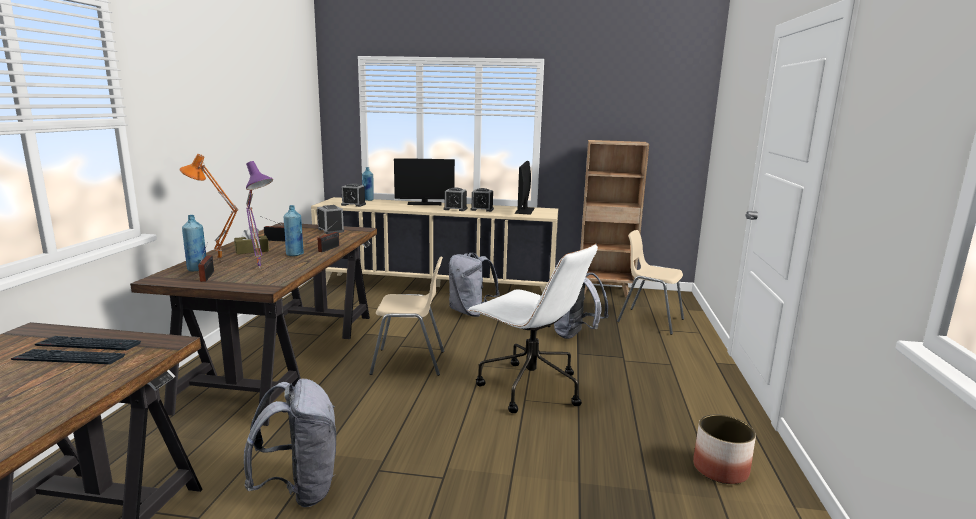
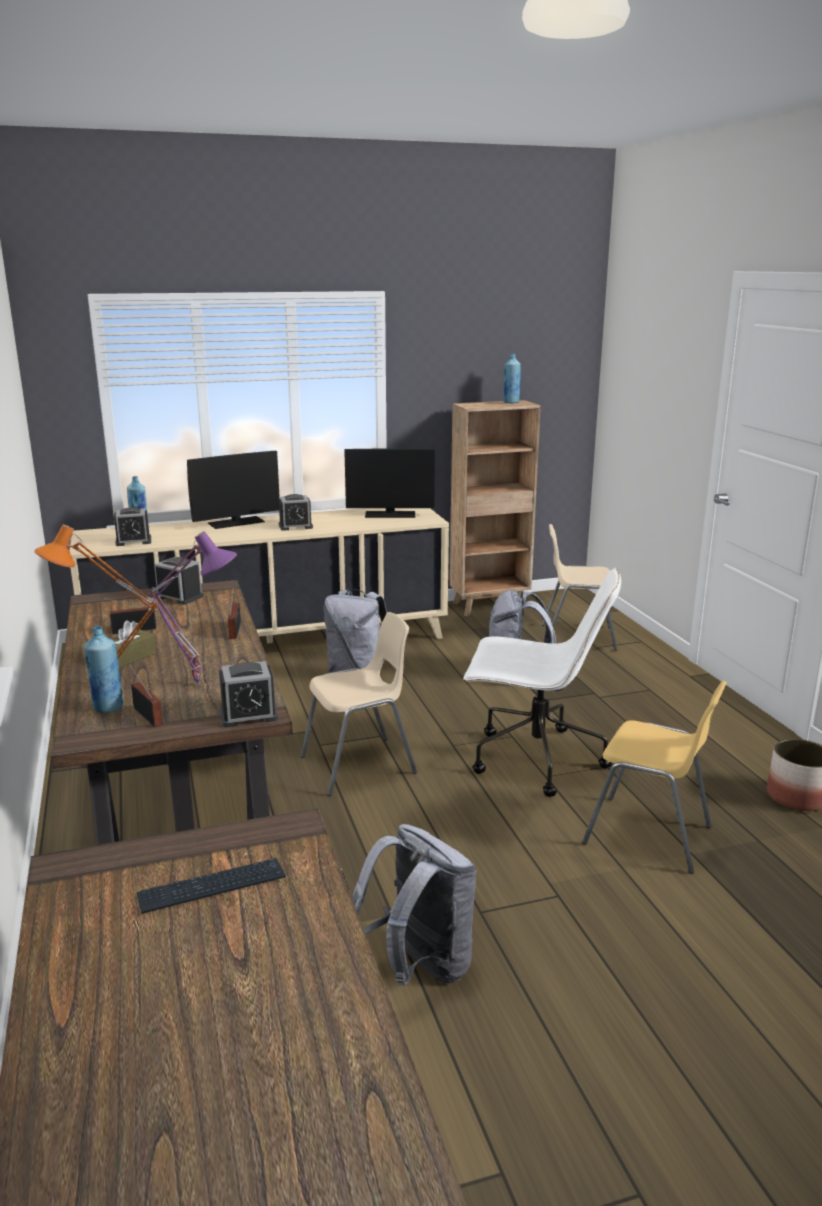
camera: 25 degrees left, 5 degrees up
(89, 345) = (197, 862): keyboard -> none
(295, 254) = (204, 650): blue bottle -> blue bottle (511, 402)
(482, 209) = (332, 521): alarm clock -> alarm clock (248, 715)
(524, 210) = (390, 514): monitor -> monitor turned 75 degrees counterclockwise
(558, 459) = (649, 835): none -> yellow chair

